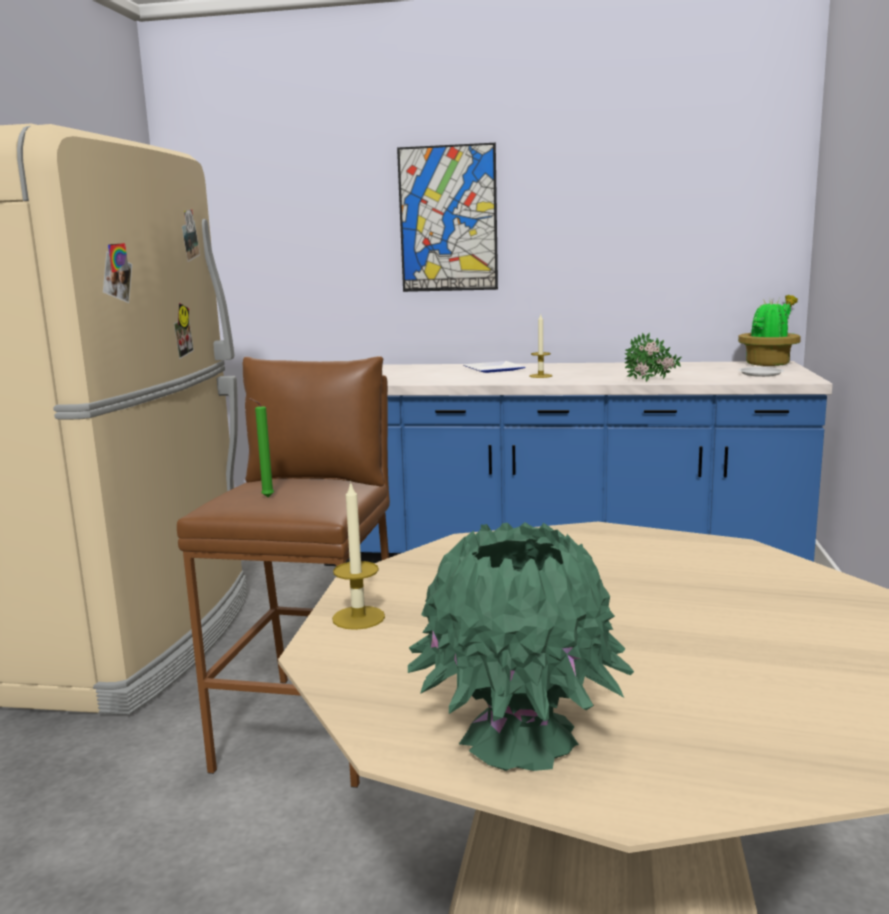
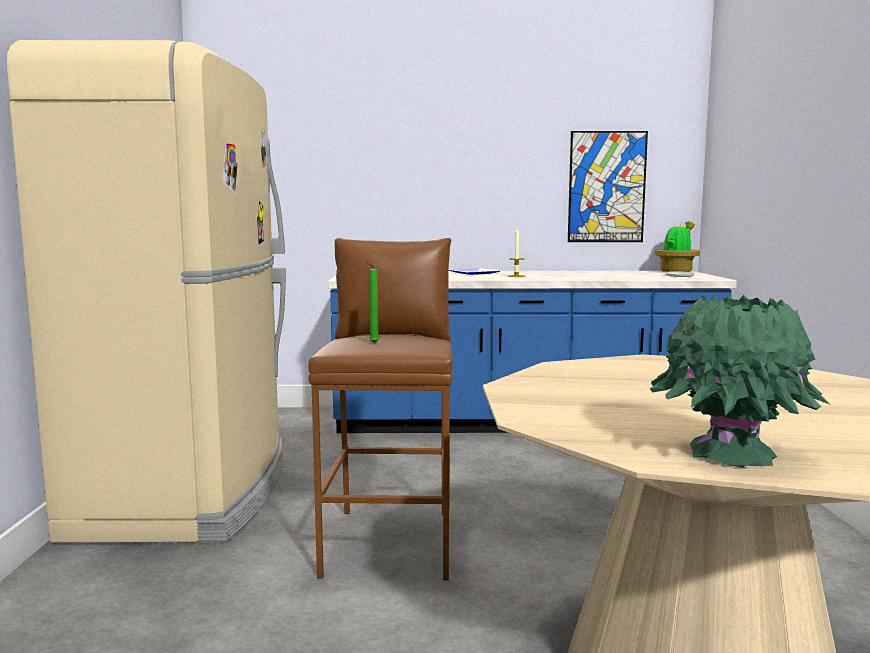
camera: 10 degrees left, 5 degrees down
(358, 618) = (531, 403): candle -> none
(448, 219) = (433, 157): picture -> picture (606, 187)
(652, 381) = (605, 278): potted plant -> none

